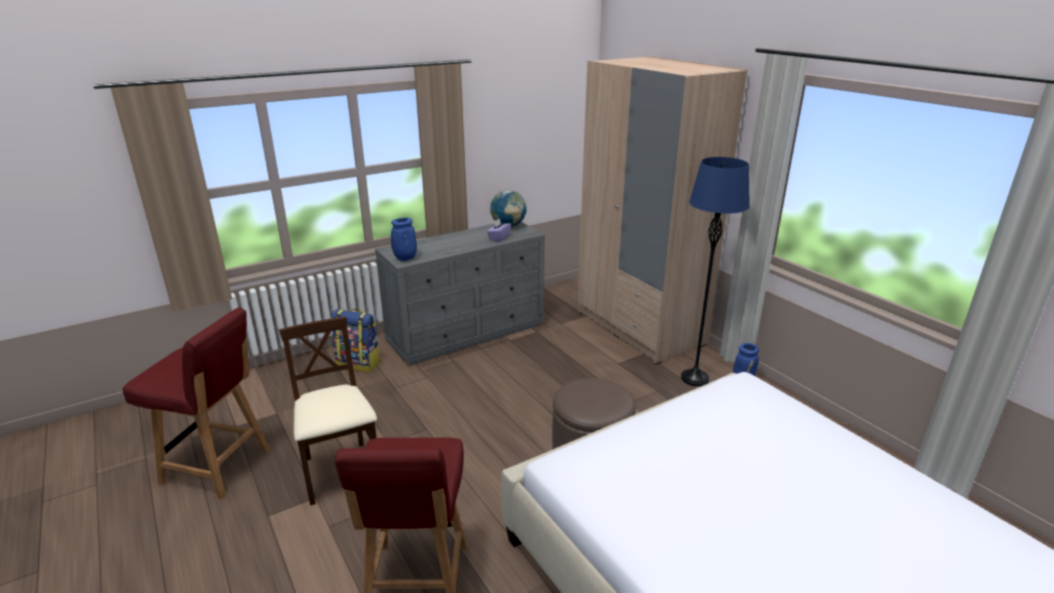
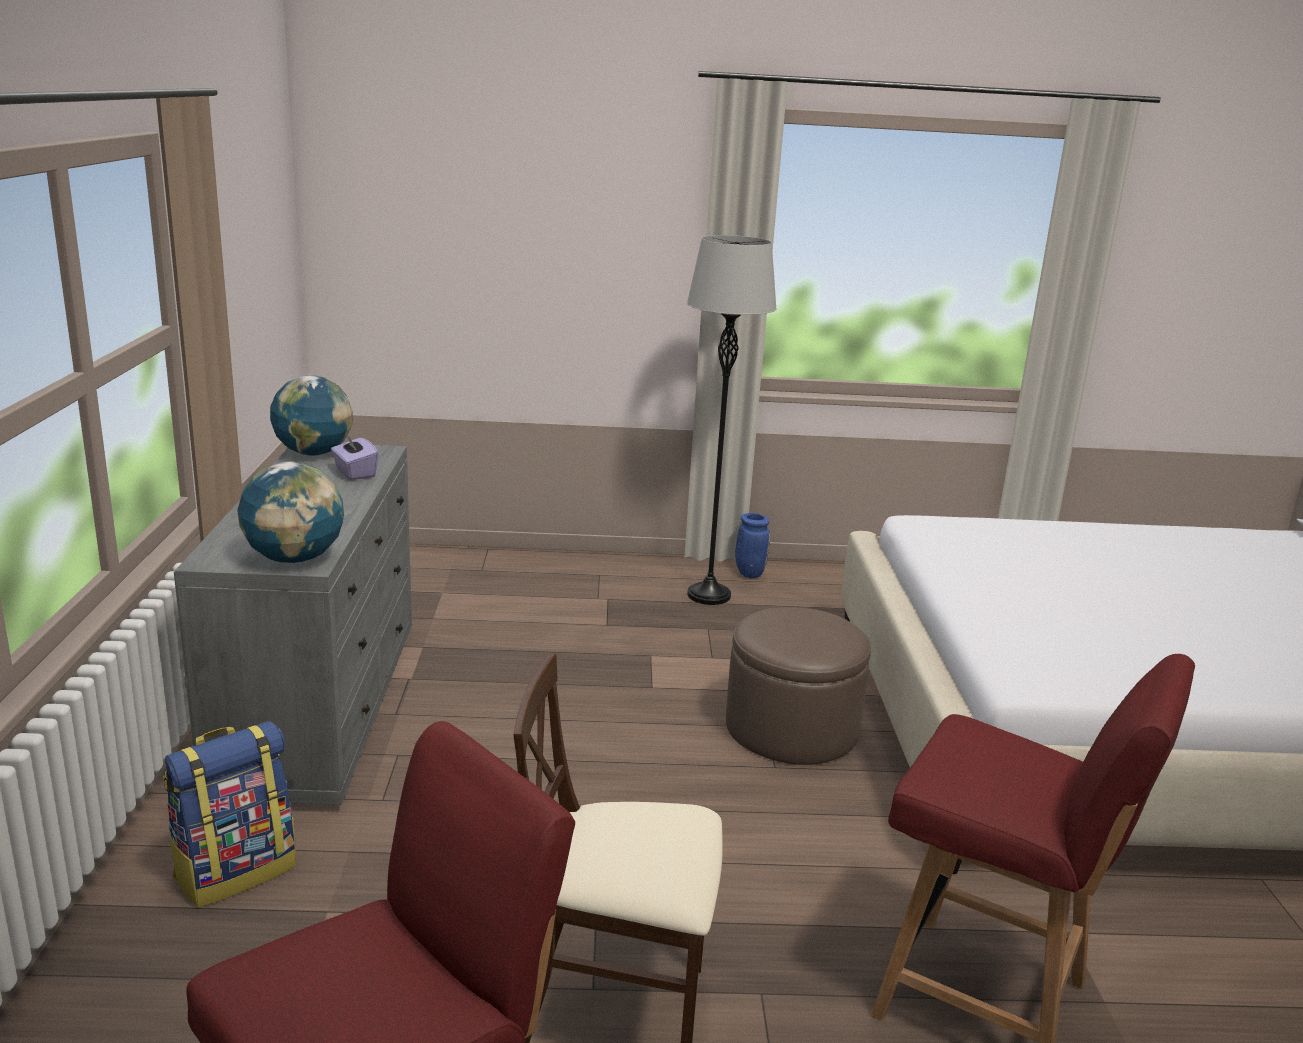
camera: 60 degrees left, 5 degrees down
(405, 258) = (295, 559): blue vase -> globe
(639, 328) = (539, 574): beige wardrobe -> none
(694, 378) = (708, 595): blue floor lamp -> grey floor lamp

